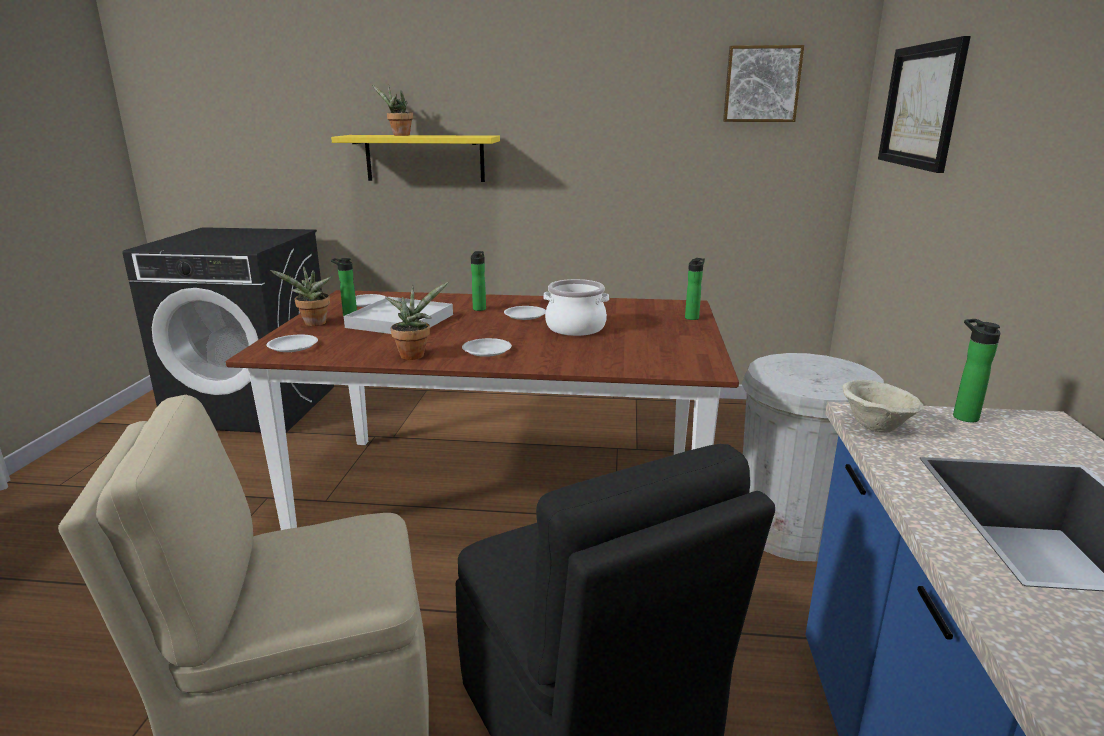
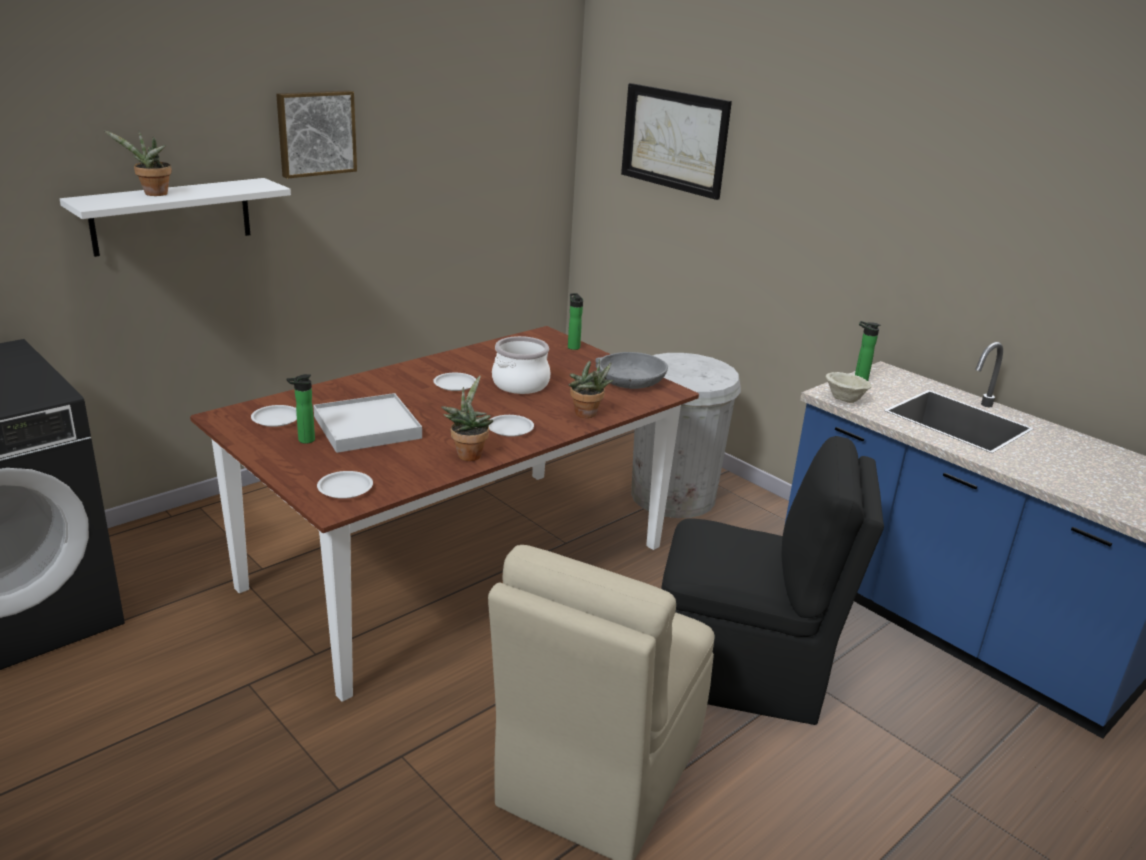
camera: 50 degrees left, 5 degrees up
(313, 324) = (293, 460): potted plant -> potted plant (587, 415)
(424, 158) = (172, 216): yellow shelf -> white shelf
(479, 308) = (400, 390): bottle -> none
(684, 352) = (630, 381): none -> grey bowl
(761, 84) = (505, 103): picture -> picture (315, 133)

